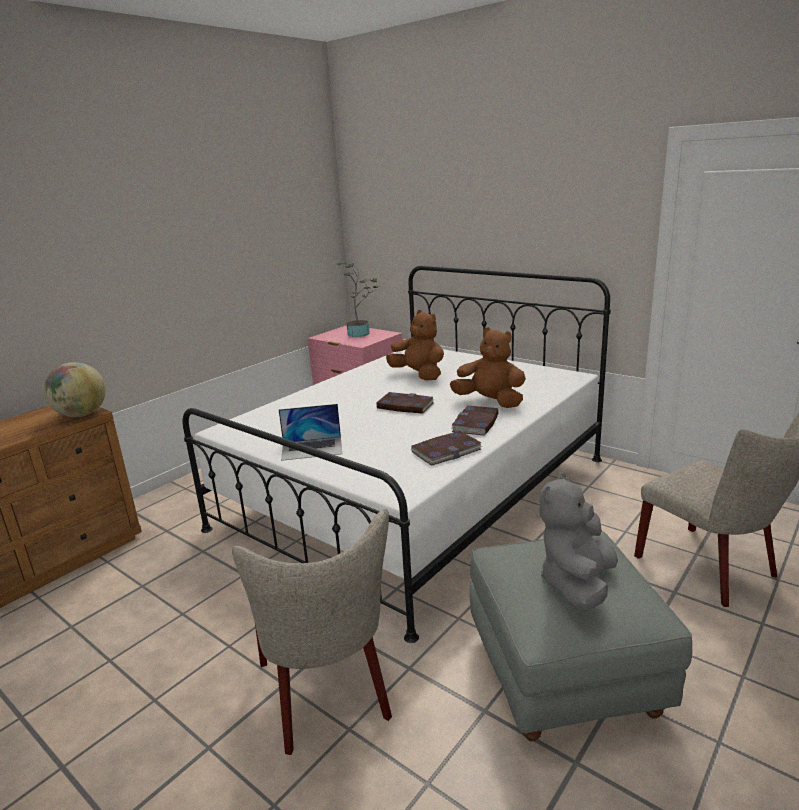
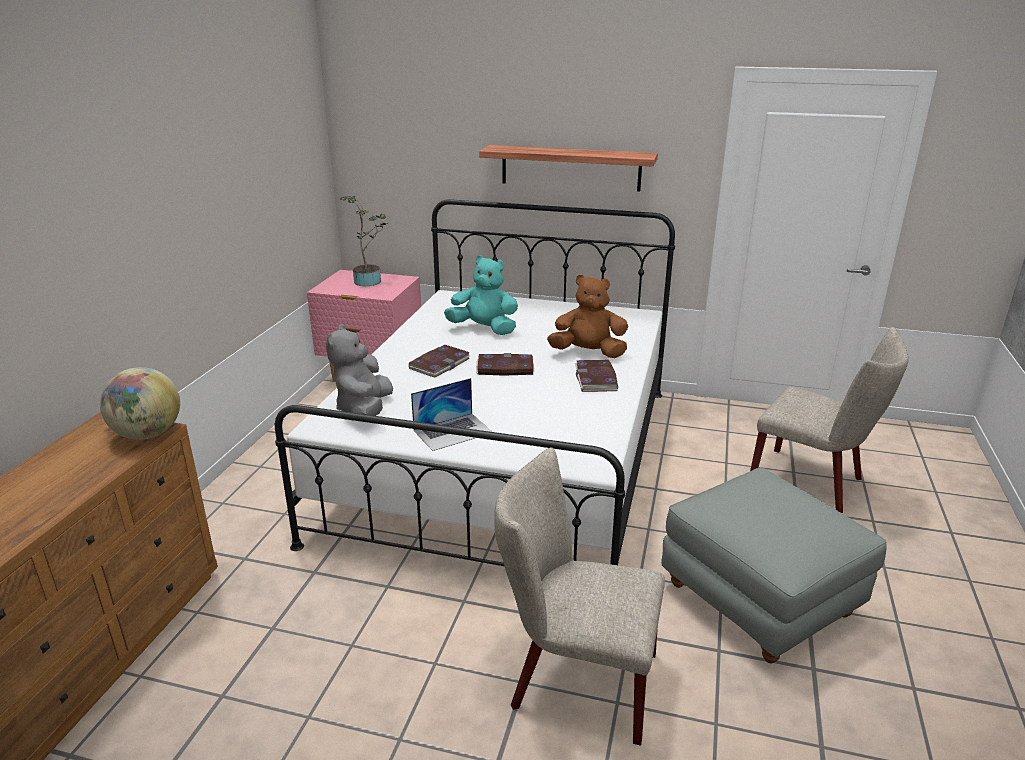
camera: 25 degrees left, 5 degrees up
(327, 695) = (574, 679): beige chair -> beige chair turned 150 degrees clockwise
(419, 375) = (484, 329): brown plush toy -> turquoise plush toy
(446, 451) = (595, 413): book -> book (439, 363)
(518, 236) = (570, 168): none -> shelf
(577, 584) = (788, 518): grey plush toy -> grey plush toy (364, 409)

